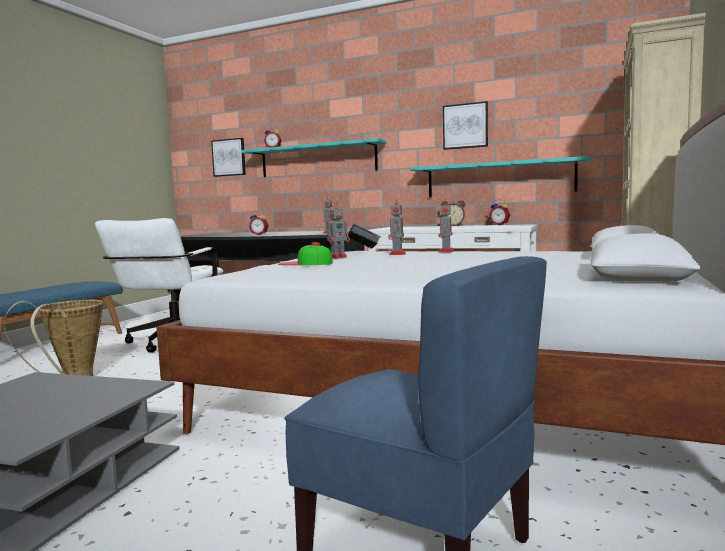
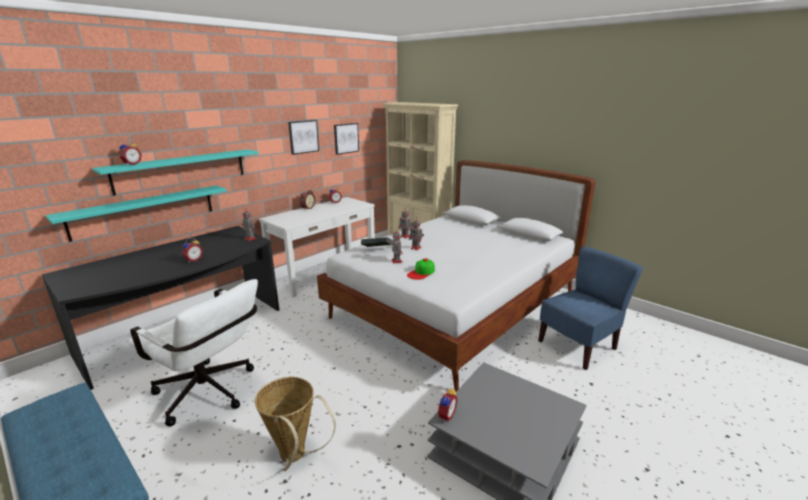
camera: 70 degrees left, 15 degrees up
(43, 376) = (445, 415): none -> alarm clock
(229, 157) = (47, 178): picture -> picture (346, 138)
(499, 179) = (325, 172): turquoise shelf -> turquoise shelf (144, 211)

